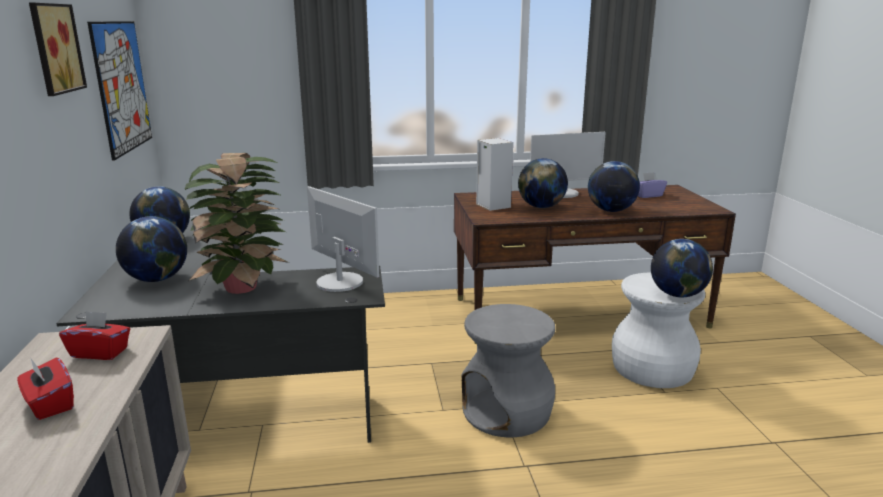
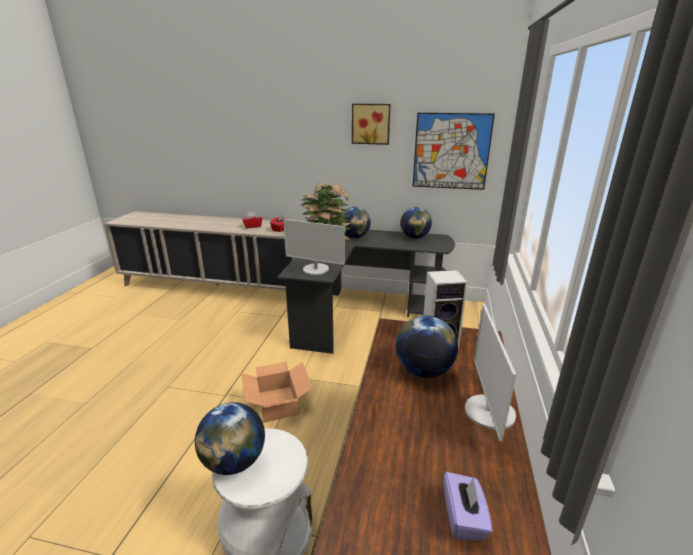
camera: 110 degrees right, 5 degrees up
(340, 282) = (316, 269): monitor -> monitor turned 45 degrees clockwise
(507, 412) = (277, 404): grey stool -> cardboard box
(611, 210) = (386, 423): globe -> none

